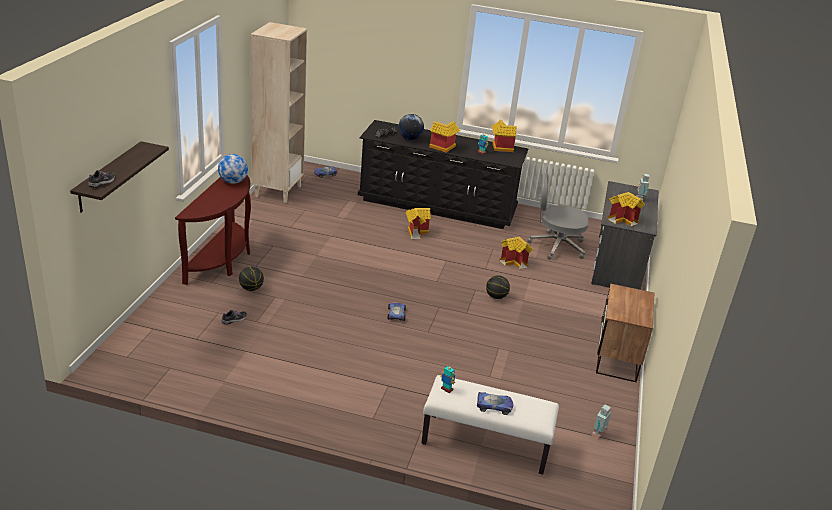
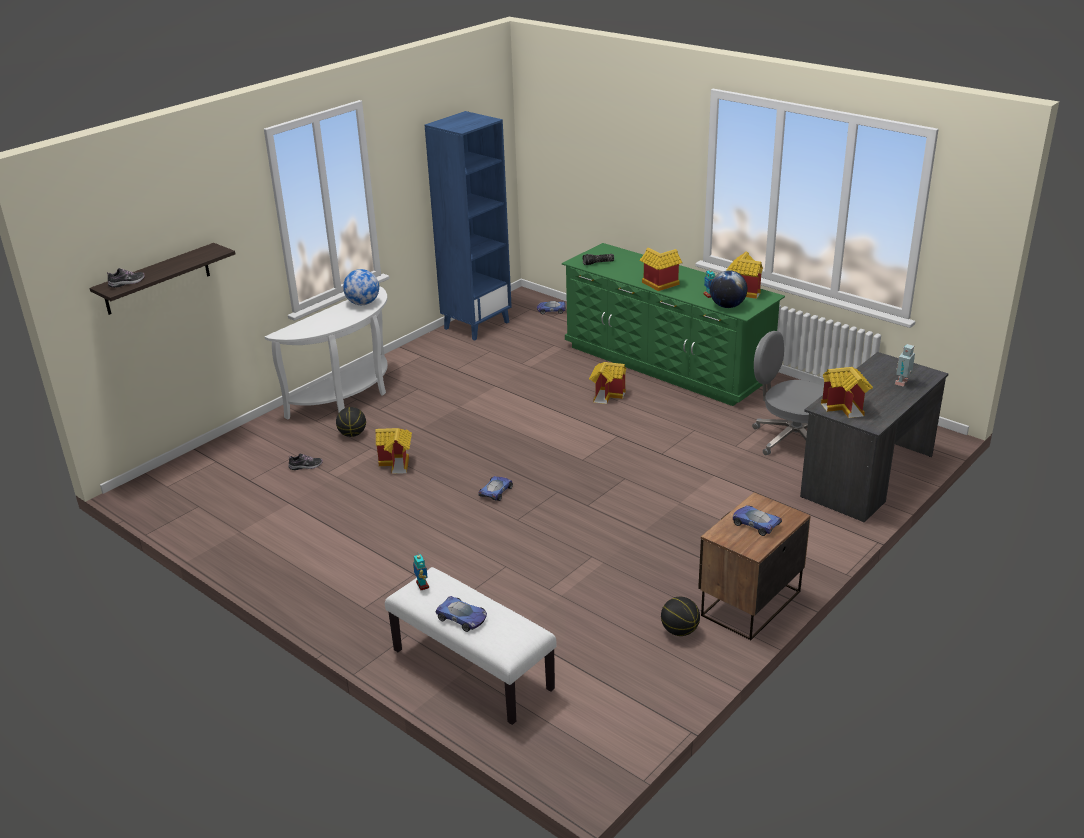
camera: 30 degrees right, 0 degrees up
(222, 260) = (348, 397): brown console table -> white console table
(278, 191) = (476, 325): beige bookcase -> blue bookcase
(410, 138) = (626, 270): globe -> globe (727, 306)
(437, 205) = (666, 364): black dresser -> green dresser
(496, 296) = (645, 491): basketball -> basketball (679, 630)
(515, 262) = (711, 451): toy house -> toy house (397, 464)
(598, 434) = (633, 695): toy robot -> none
(629, 303) = (755, 523): none -> toy car

